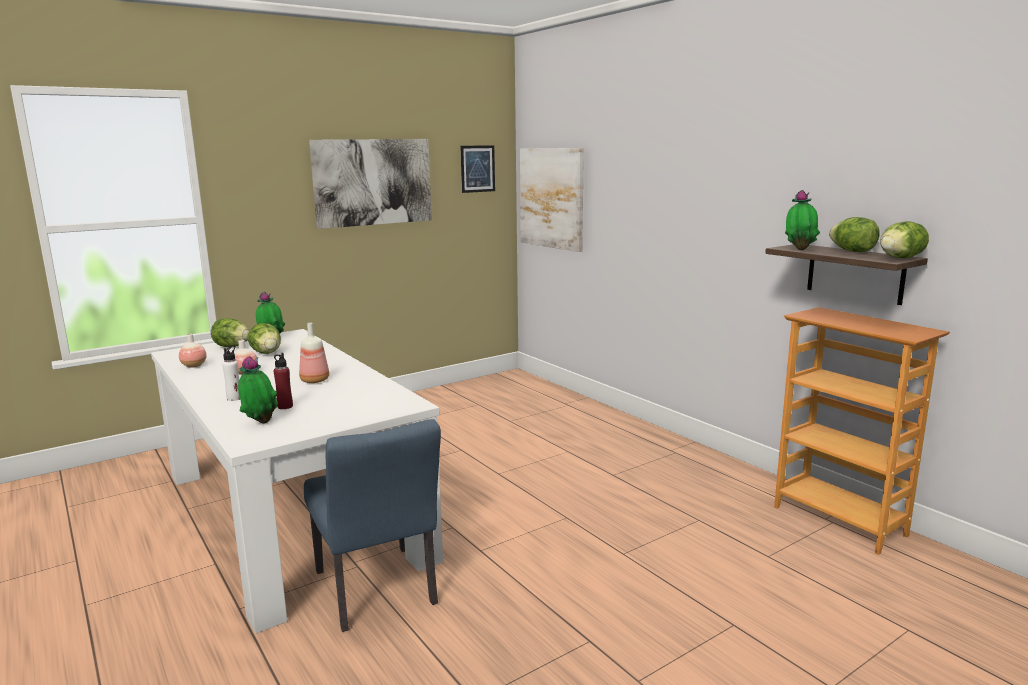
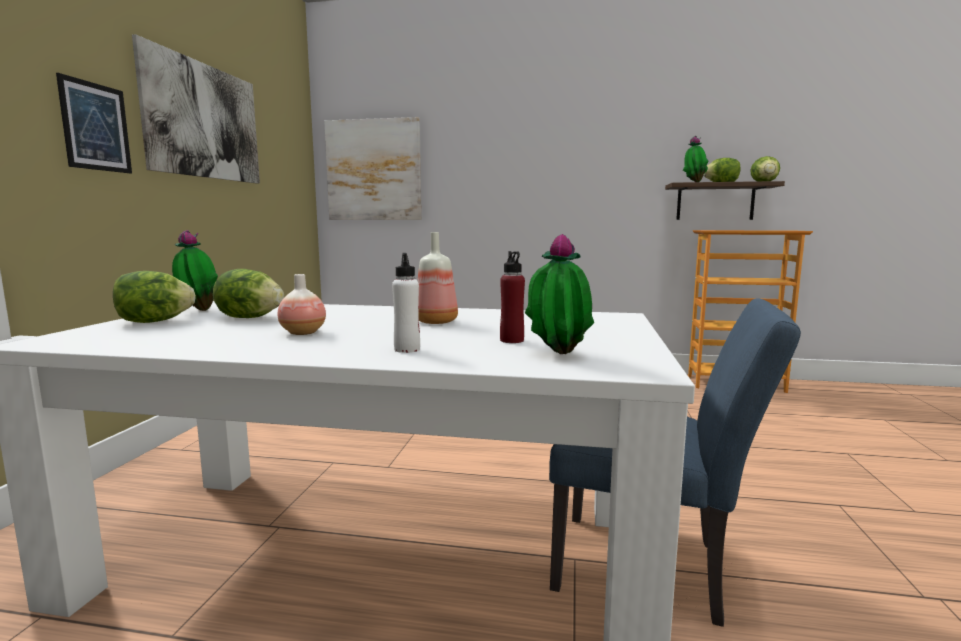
camera: 45 degrees left, 5 degrees down
(194, 366) = (168, 343): vase -> none
(477, 168) = (289, 134): picture -> picture (96, 127)

